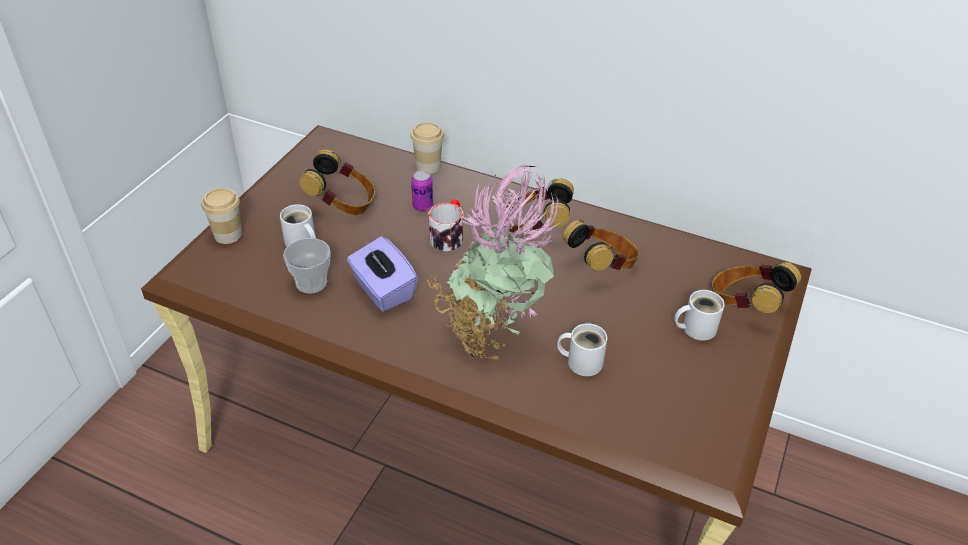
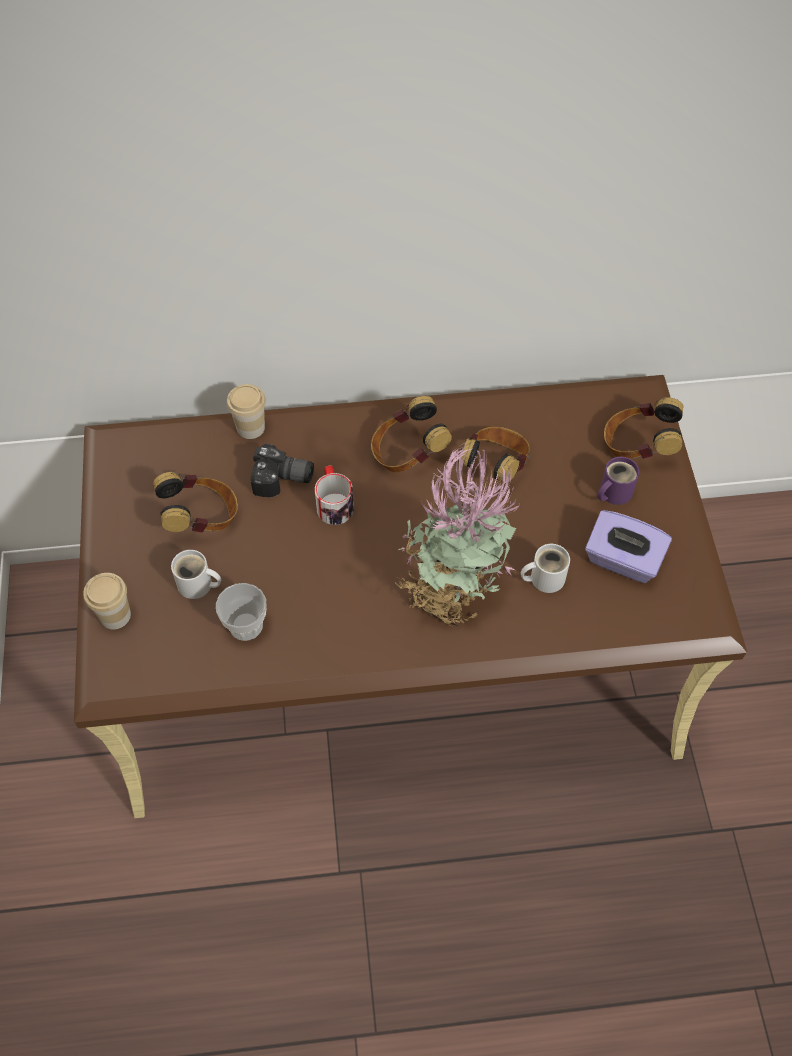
camera: 30 degrees left, 15 degrees up
(383, 290) = (320, 598): purple tissue box -> purple tissue box (622, 560)
(422, 206) = (283, 480): can -> camera
(695, 327) = (612, 492): white mug -> purple mug

